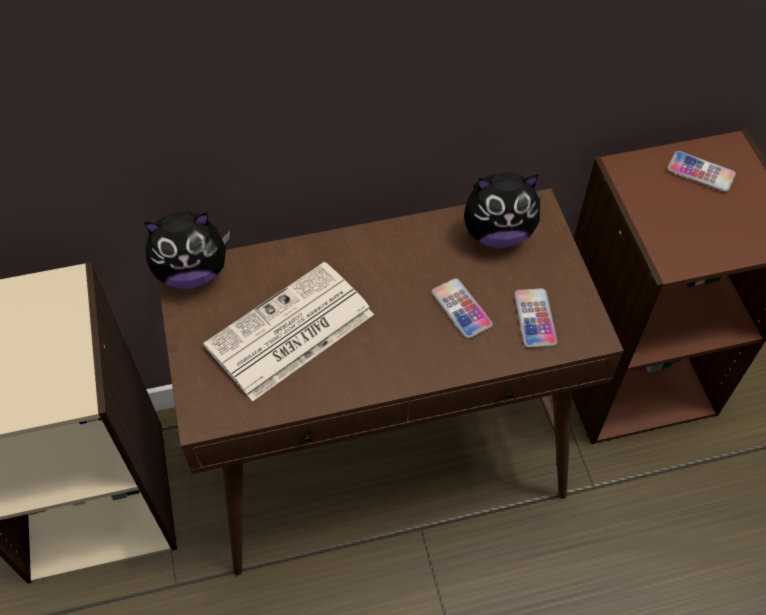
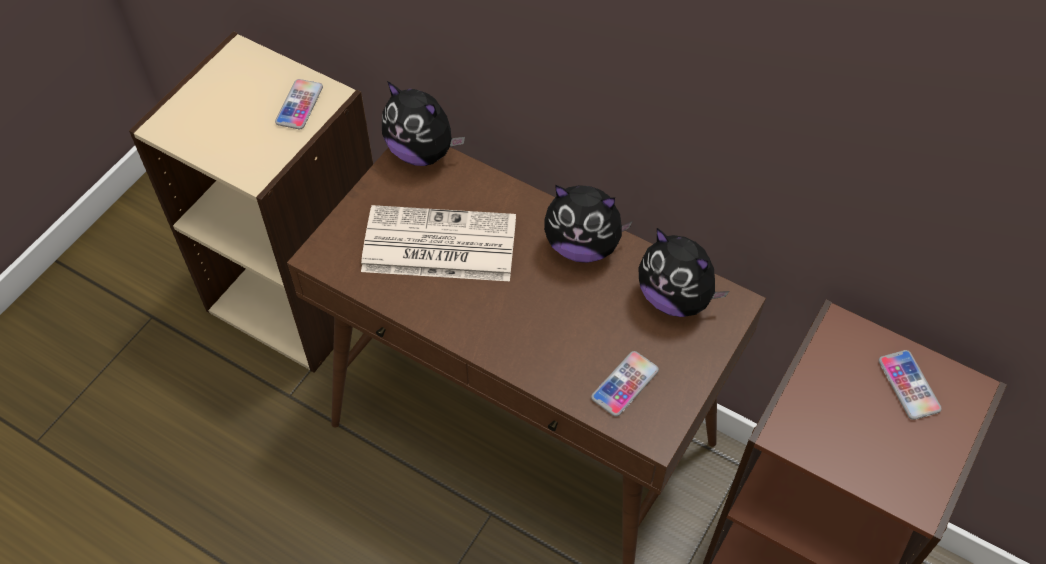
camera: 45 degrees right, 0 degrees up
(395, 248) = (582, 246): none -> plush toy
(461, 309) = (577, 330): phone -> phone (299, 105)

